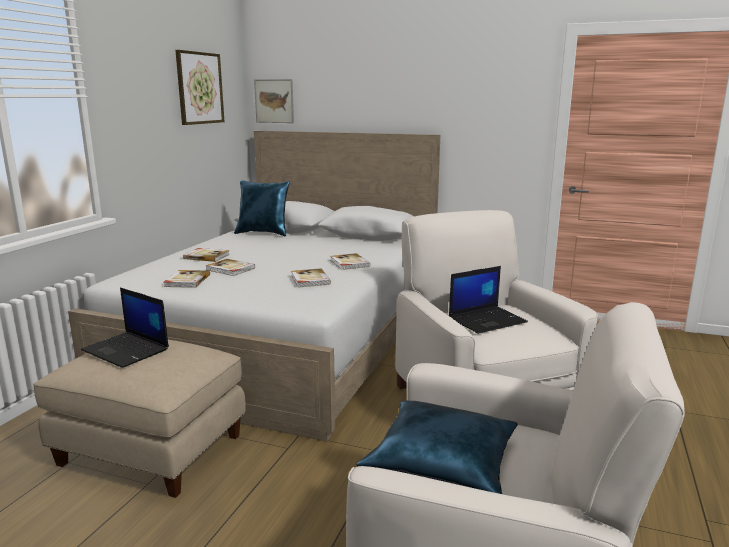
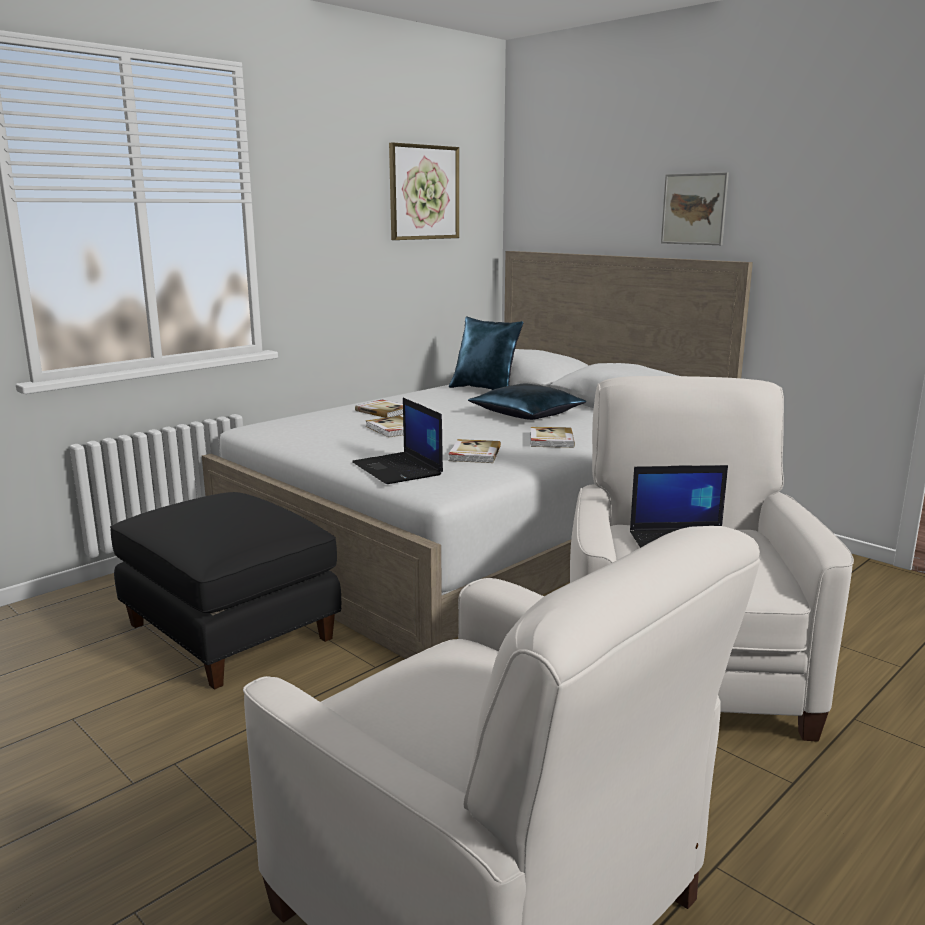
camera: 25 degrees right, 0 degrees up
(127, 350) = (211, 505): laptop -> laptop (398, 469)
(153, 449) = (232, 631): beige ottoman -> black ottoman
(186, 281) = (330, 436): book -> none
(274, 101) = (535, 210): picture -> picture (694, 209)
(443, 462) = (413, 706): blue pillow -> blue pillow (527, 414)

